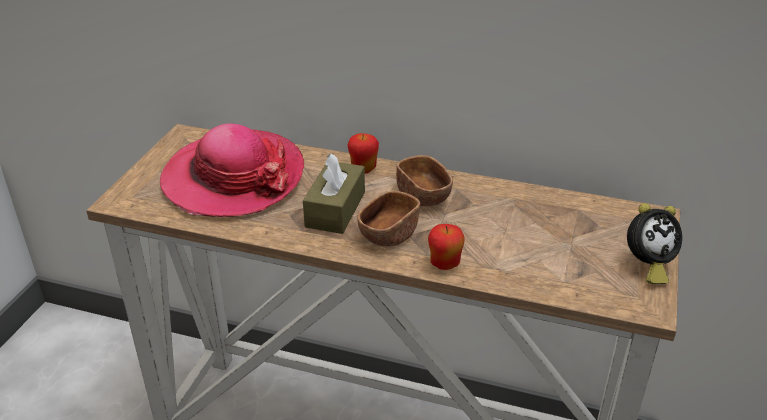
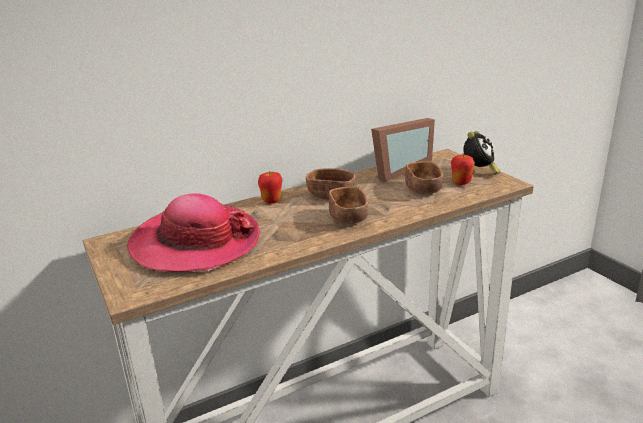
camera: 45 degrees left, 10 degrees down
(335, 209) = (295, 223): brown tissue box -> none
(444, 264) = (401, 214): apple -> apple (461, 182)
(528, 248) = (423, 189): none -> brown bowl
(556, 202) = (397, 169): none -> picture frame

